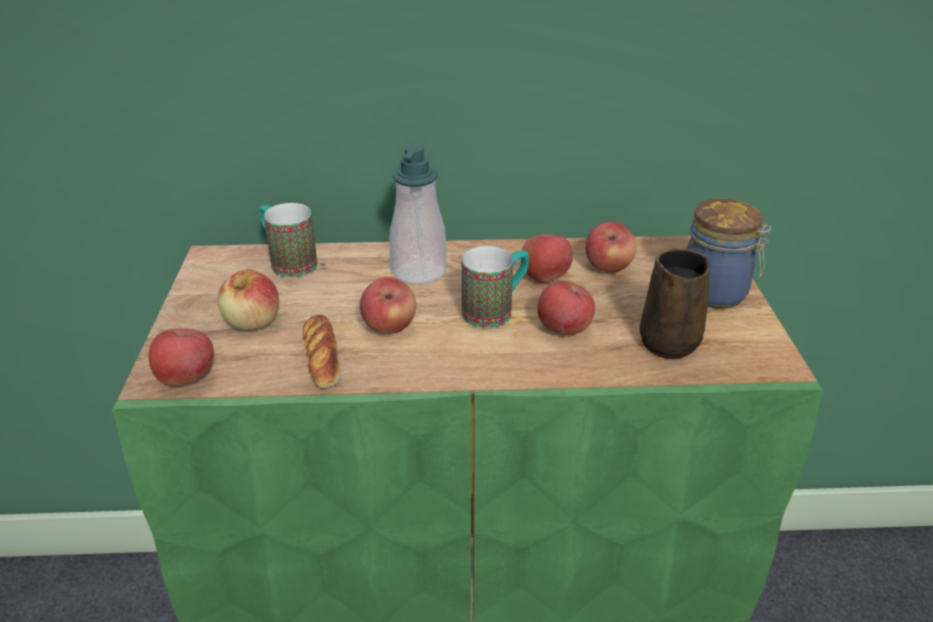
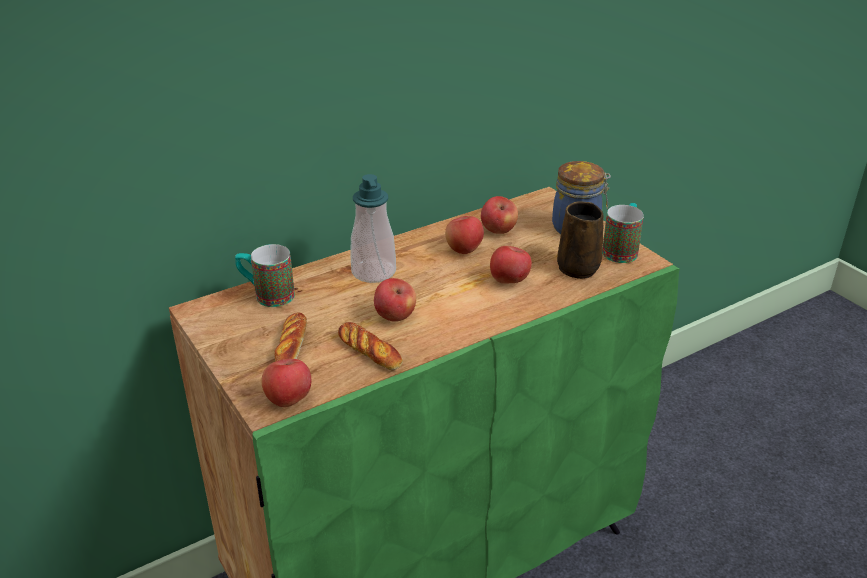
camera: 30 degrees left, 0 degrees up
(252, 322) = (291, 346): apple -> bread
(496, 310) = (454, 282): mug -> mug (622, 250)

